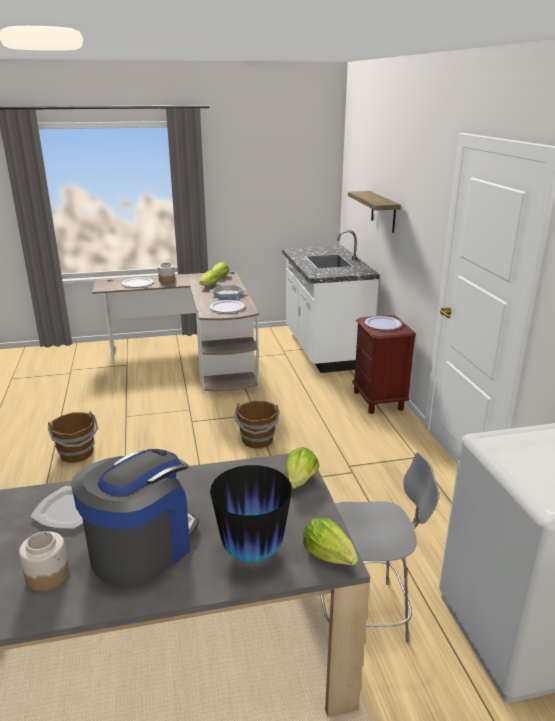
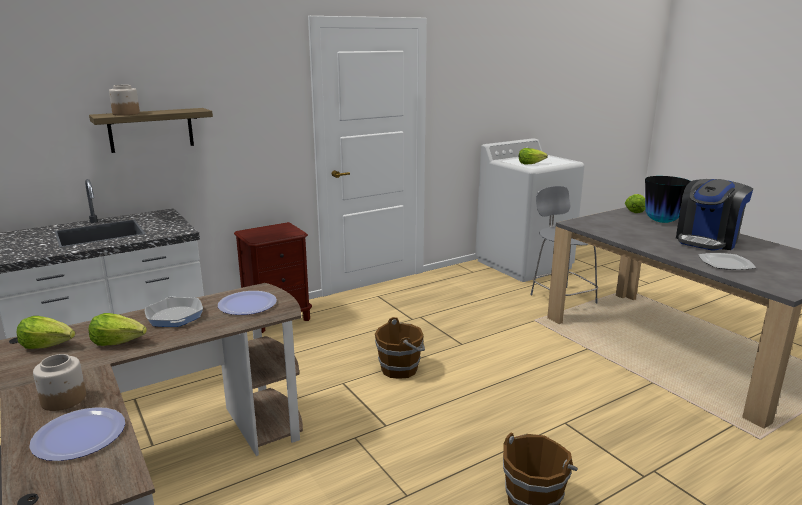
camera: 110 degrees left, 5 degrees down
(48, 575) = (768, 254): jar -> jar (125, 114)
(142, 547) = (707, 240): coffee machine -> coffee machine turned 60 degrees counterclockwise
(300, 480) = (590, 220): lettuce -> lettuce (530, 164)
(383, 324) = (271, 232): plate -> none

